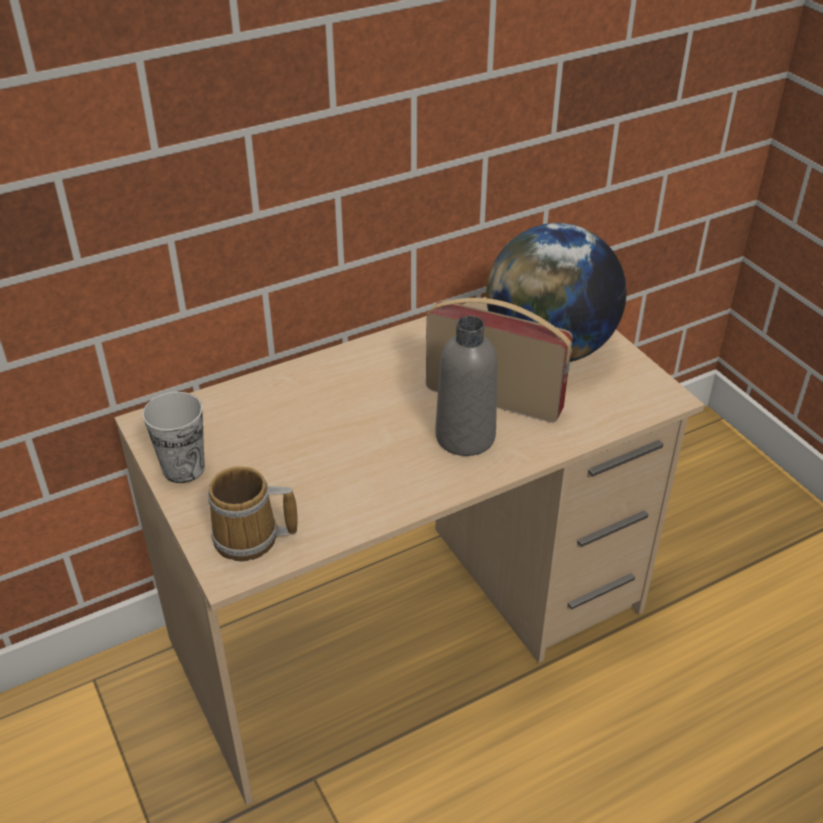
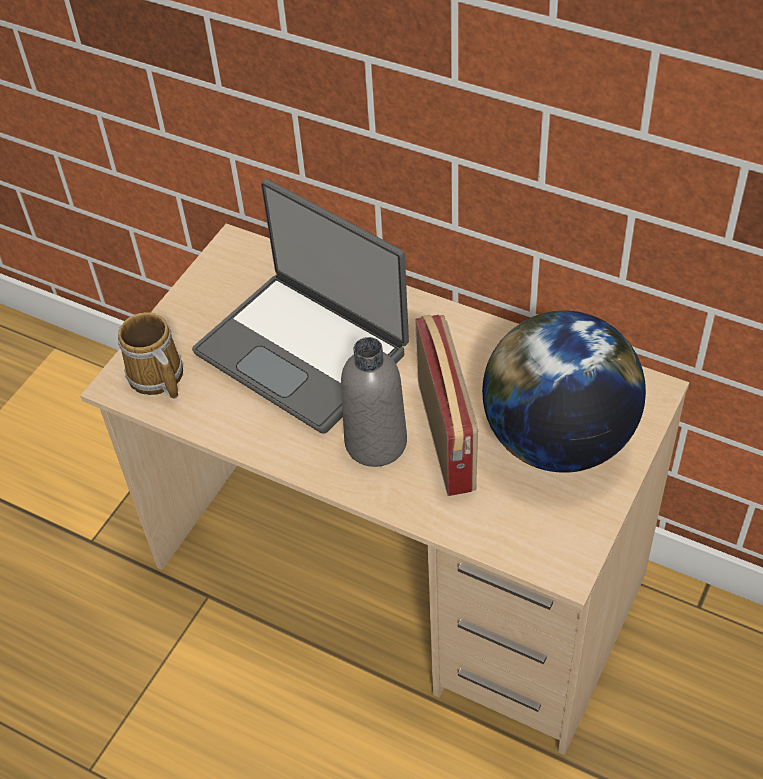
camera: 60 degrees right, 10 degrees up
(183, 468) = (200, 295): cup -> none
(324, 434) = (304, 351): none -> laptop

